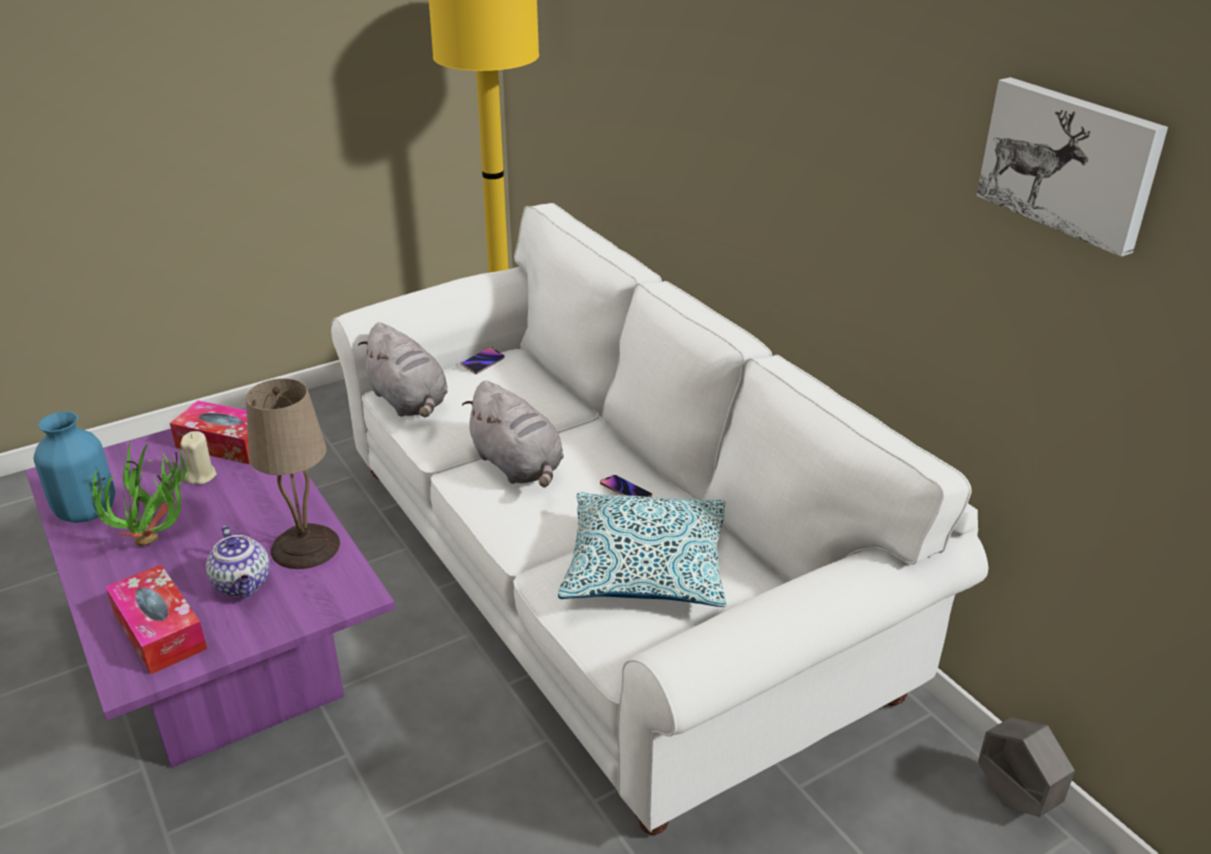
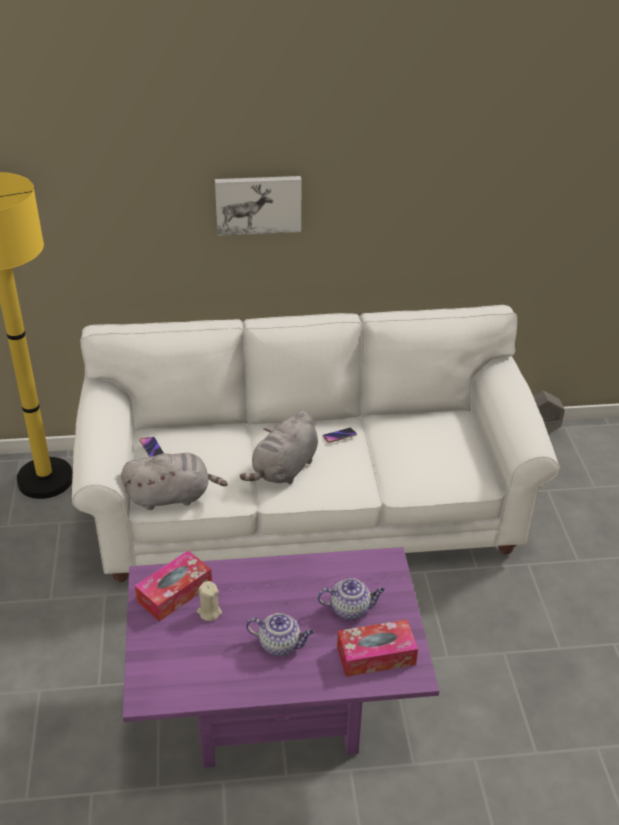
camera: 65 degrees left, 5 degrees up
(87, 510) = (211, 681): blue vase -> none
(160, 544) = (280, 645): potted plant -> teapot
(306, 547) = (329, 573): beige table lamp -> none
(518, 466) = (284, 470): grey plush toy -> grey plush toy turned 135 degrees clockwise
(646, 567) = (416, 450): pillow -> none
(1070, 162) = (516, 147): picture -> picture (258, 204)

